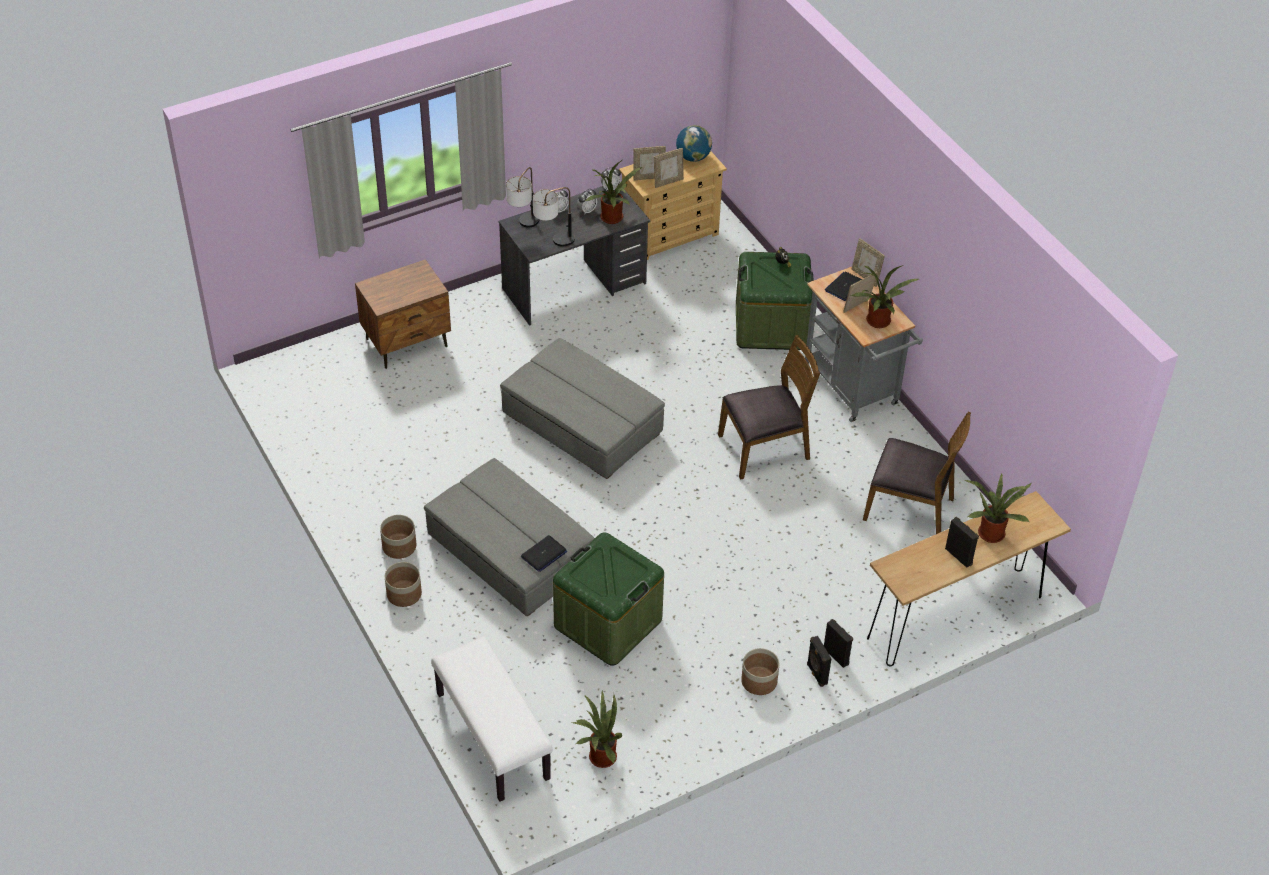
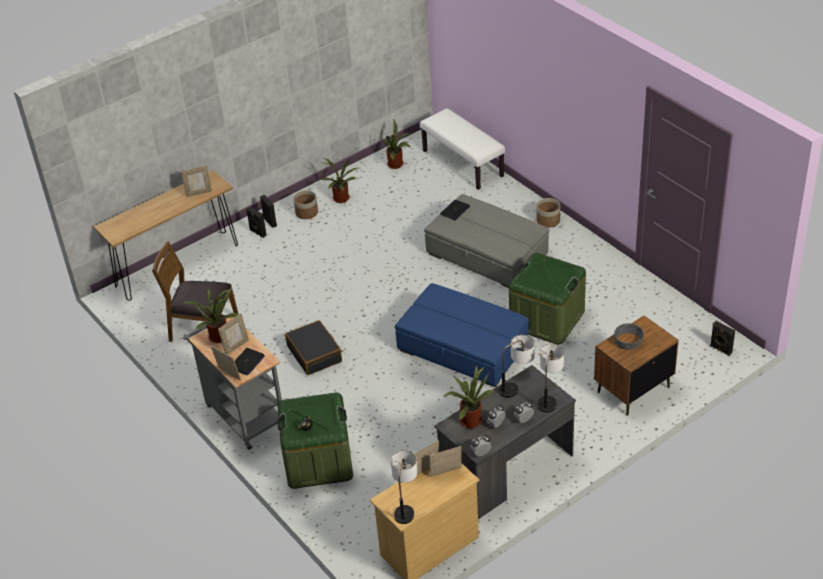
camera: 175 degrees right, 5 degrees down
(399, 546) = (565, 246): planter -> none
(409, 290) = (628, 340): none -> grey bowl
(582, 424) = (462, 348): grey ottoman -> blue ottoman
(608, 623) = (409, 226): green storage box -> green storage box (547, 319)
(693, 157) = (406, 506): globe -> table lamp
(765, 448) = (315, 354): brown chair -> black suitcase
(920, 560) = (198, 193): none -> picture frame
(959, 556) = (172, 199): black speaker -> black speaker (720, 350)
(992, 532) = (148, 215): potted plant -> potted plant (340, 200)

